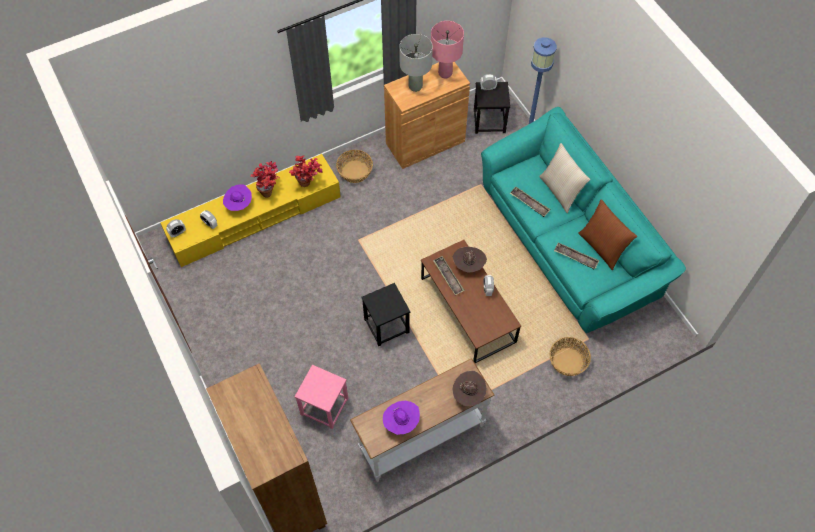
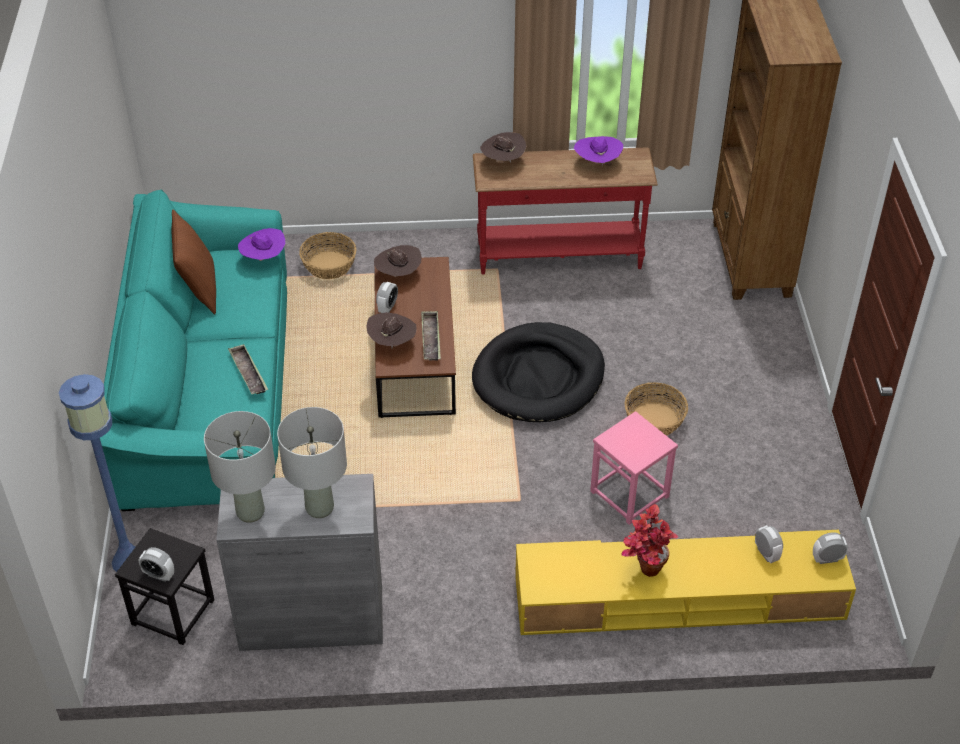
camera: 155 degrees left, 15 degrees down
(239, 204) = (706, 568): purple hat -> purple hat (263, 258)
(308, 184) = (570, 558): potted plant -> none
(324, 407) = (668, 322): pink stool -> pink stool (630, 493)
(355, 171) = (466, 613): basket -> basket (654, 420)
(386, 326) = (538, 377): black stool -> black dog bed
(421, 437) = (559, 257): white console table -> red console table
(425, 142) = (311, 617): brown cabinet -> grey cabinet
(445, 73) = (250, 512): pink table lamp -> grey table lamp
(498, 319) = (398, 274): none -> brown hat
(560, 191) = (189, 373): beige pillow -> none
(576, 257) = (244, 290): tray -> none

